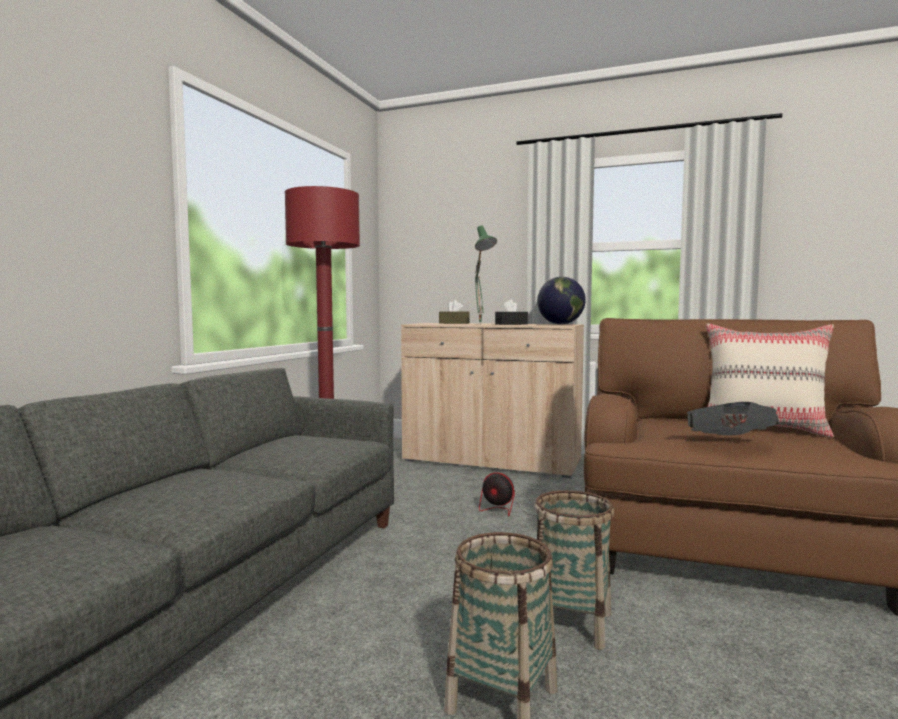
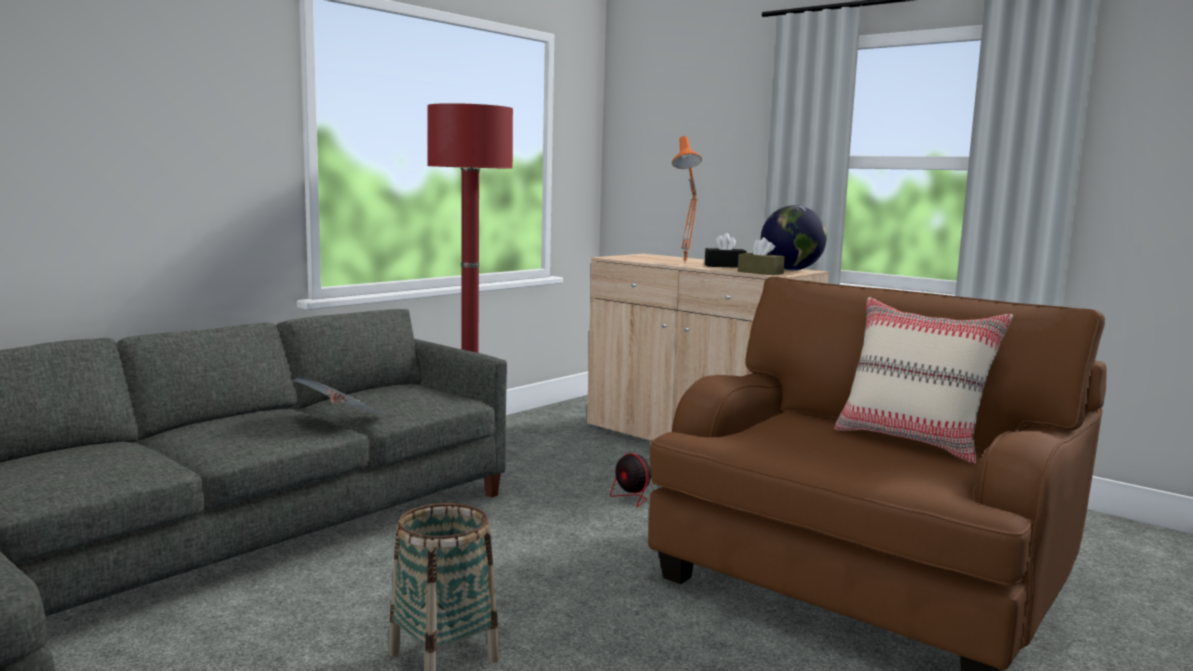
camera: 20 degrees right, 5 degrees up
(454, 323) = (665, 258): brown tissue box -> brown tissue box (760, 272)
(482, 324) = (687, 264): green table lamp -> orange table lamp
(571, 623) = (577, 617): basket -> none
(729, 443) = (815, 453): newspaper -> newspaper (341, 420)

